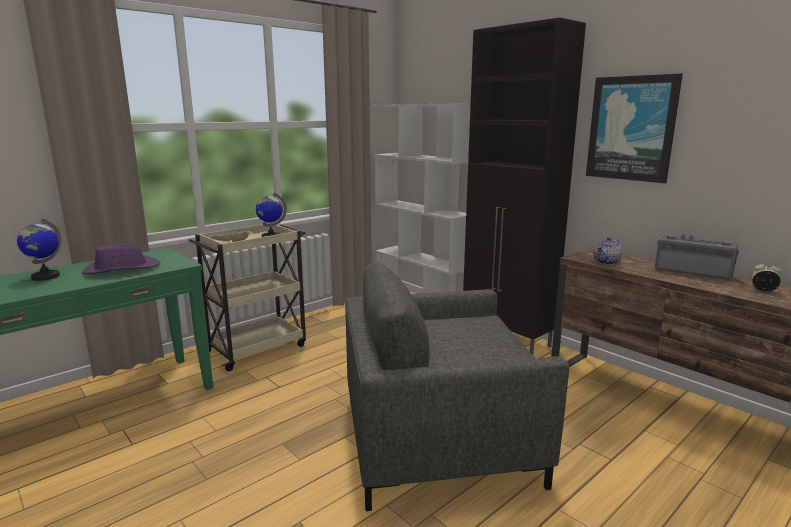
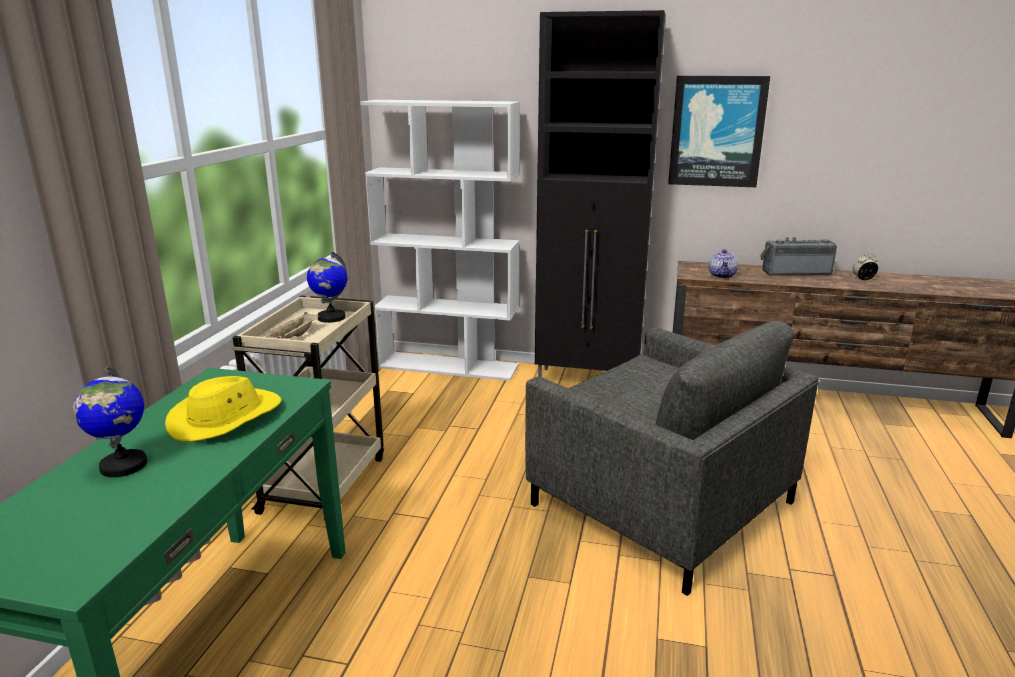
camera: 35 degrees left, 5 degrees up
(121, 269) = (226, 418): purple hat -> yellow hat
(437, 438) = (661, 504): grey armchair -> grey armchair turned 90 degrees counterclockwise

